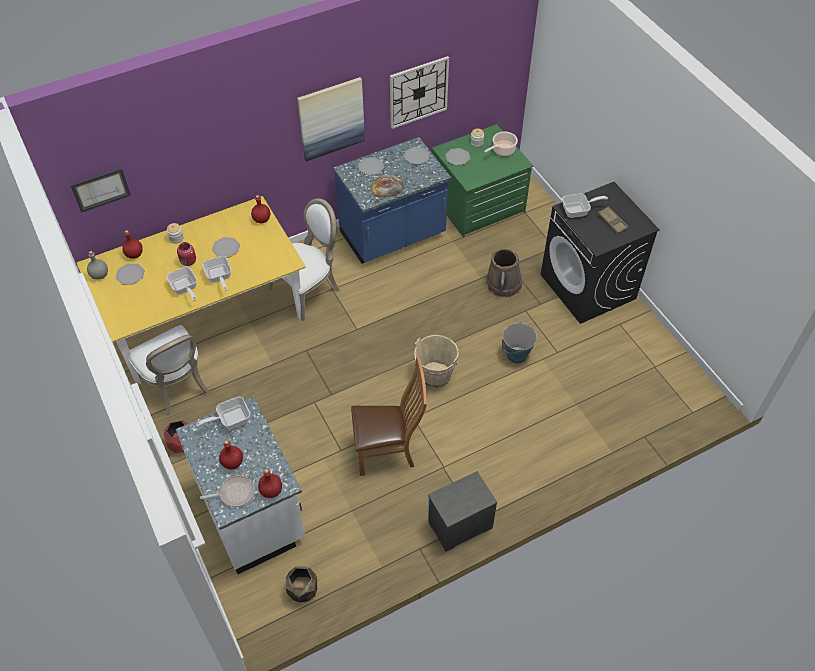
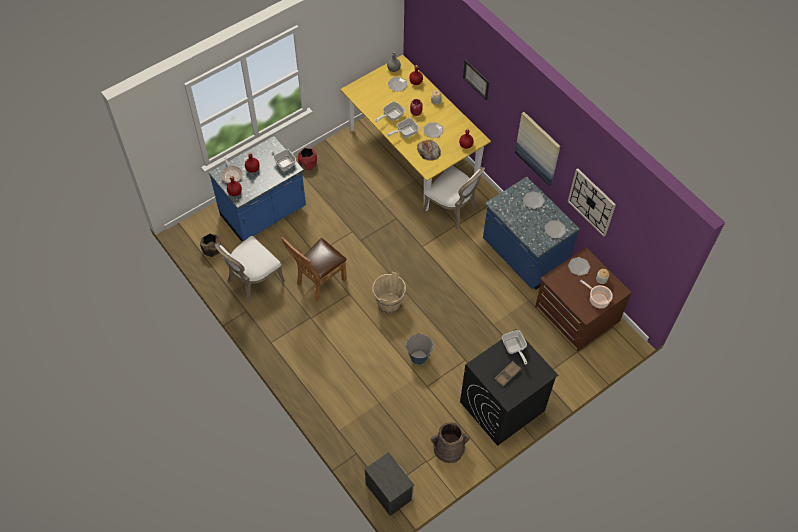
camera: 80 degrees right, 5 degrees up
(101, 189) = (423, 34): picture -> picture (476, 79)
(177, 386) = (352, 151): white chair -> white chair (252, 281)
(252, 511) = (263, 213): white counter -> blue counter
(387, 187) = (513, 214): bread -> bread (428, 150)
(389, 451) = (318, 282): brown chair -> brown chair turned 60 degrees clockwise
(458, 524) = (266, 332): nightstand -> nightstand (389, 491)
(478, 205) = (576, 314): green dresser -> brown dresser
(503, 284) = (490, 341): brown bucket -> brown bucket (449, 448)

